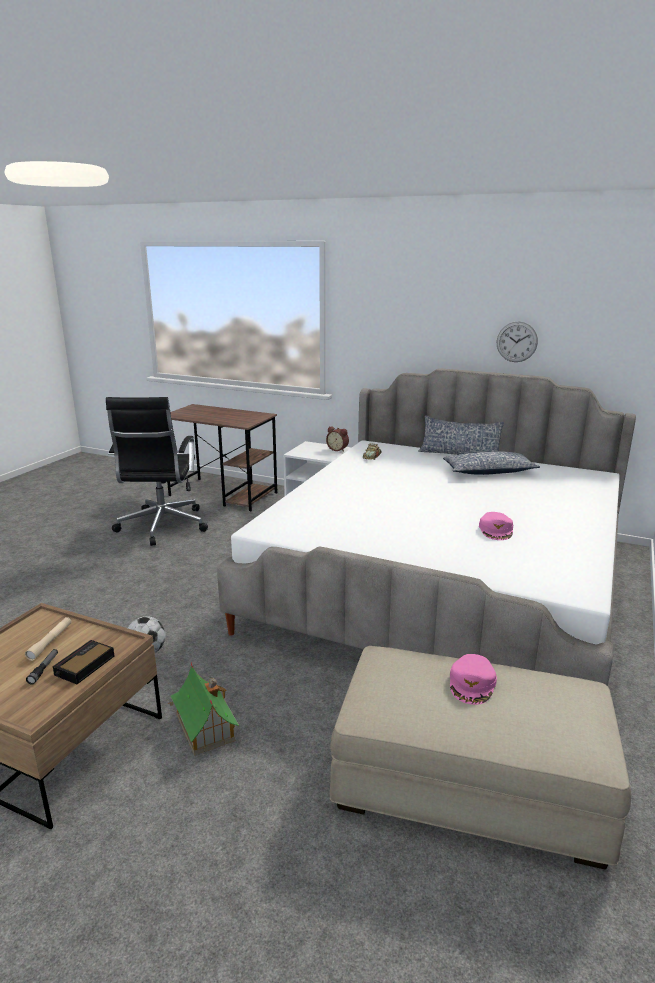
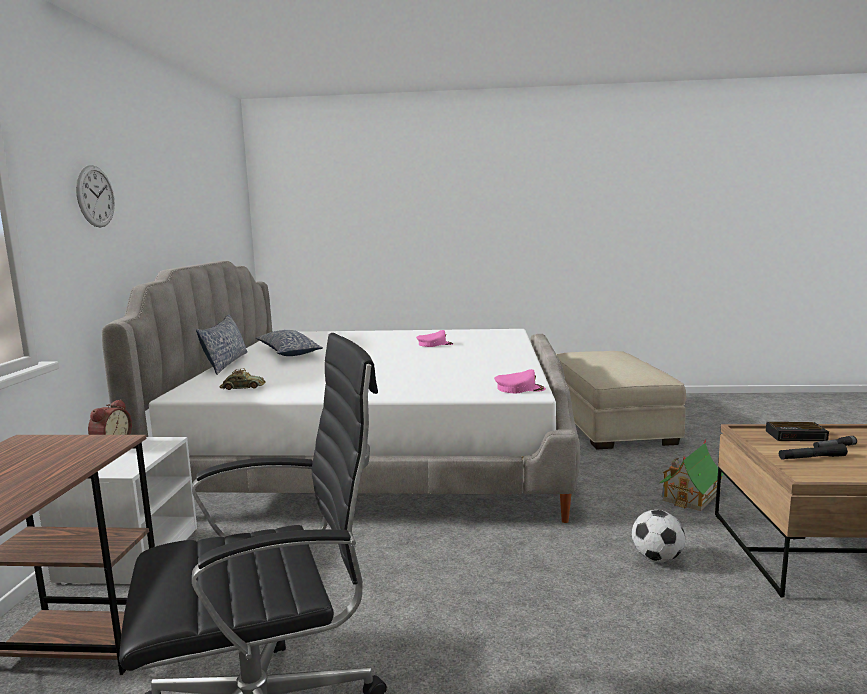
camera: 110 degrees left, 10 degrees down
(50, 642) = (811, 458): beige flashlight -> black flashlight
(472, 684) = (600, 363): pink cap -> pink cap (519, 389)
(516, 342) = (190, 228): wall clock -> wall clock (95, 196)

